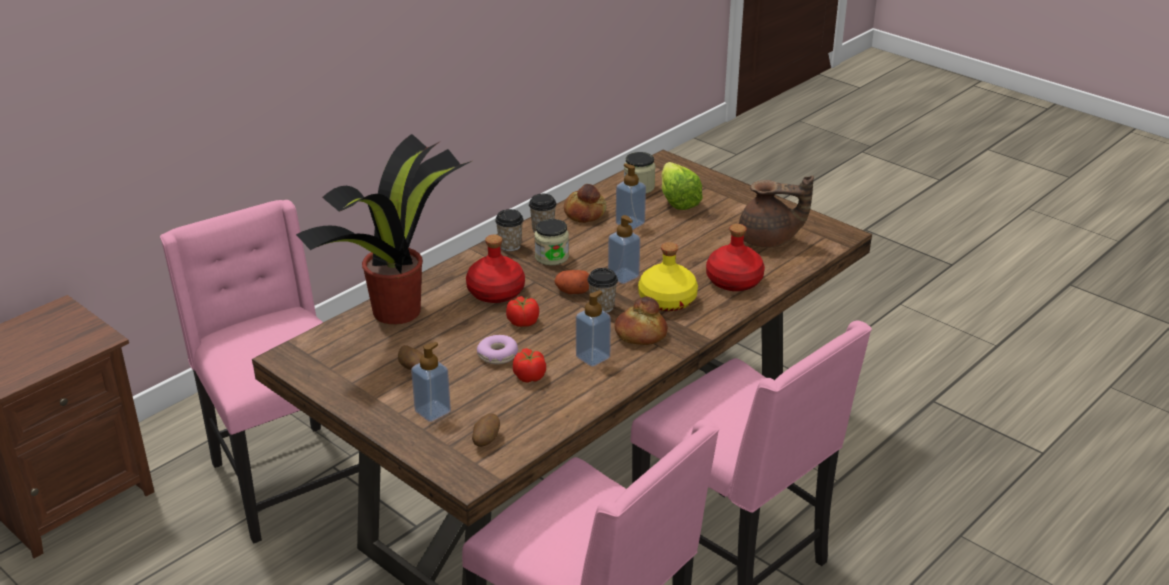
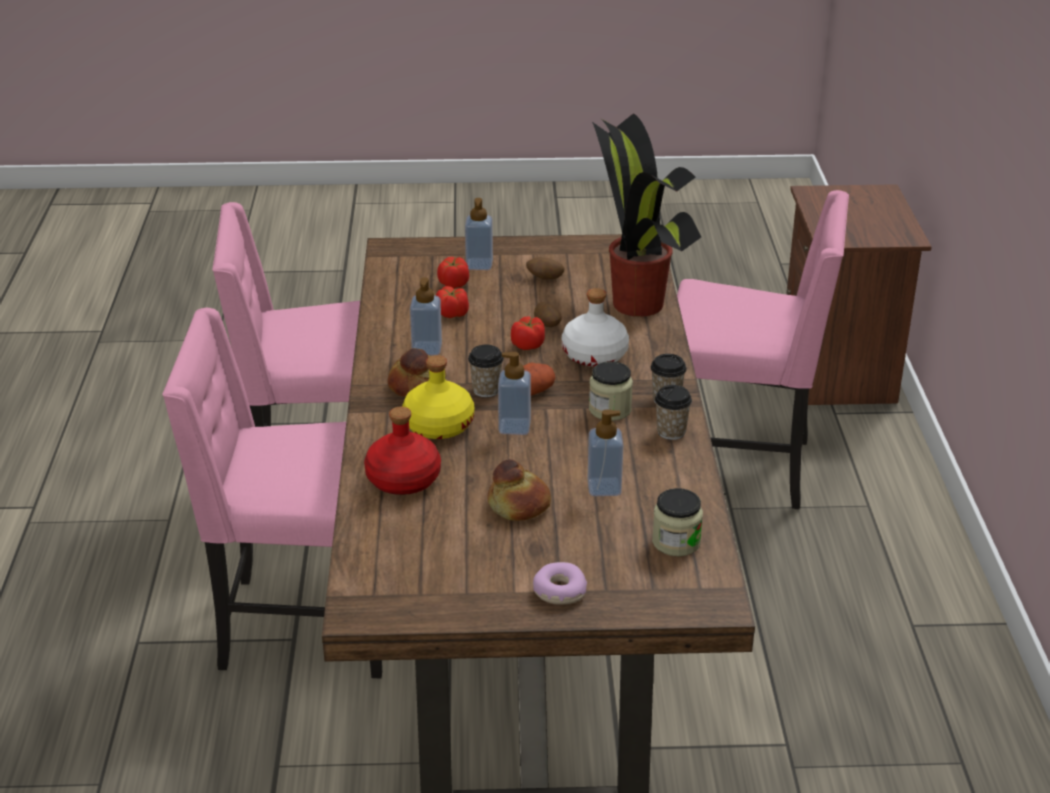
camera: 135 degrees right, 0 degrees up
(484, 403) = (453, 284): none -> tomato
(485, 440) = (414, 268): potato -> potato (547, 325)
(496, 292) = (594, 355): red bottle -> white bottle
(498, 355) = (501, 314): donut -> donut (559, 591)
(585, 213) = (668, 474): bread -> bread (518, 506)
(677, 198) = (610, 552): lettuce -> none
(768, 240) = (430, 551): brown teapot -> none

